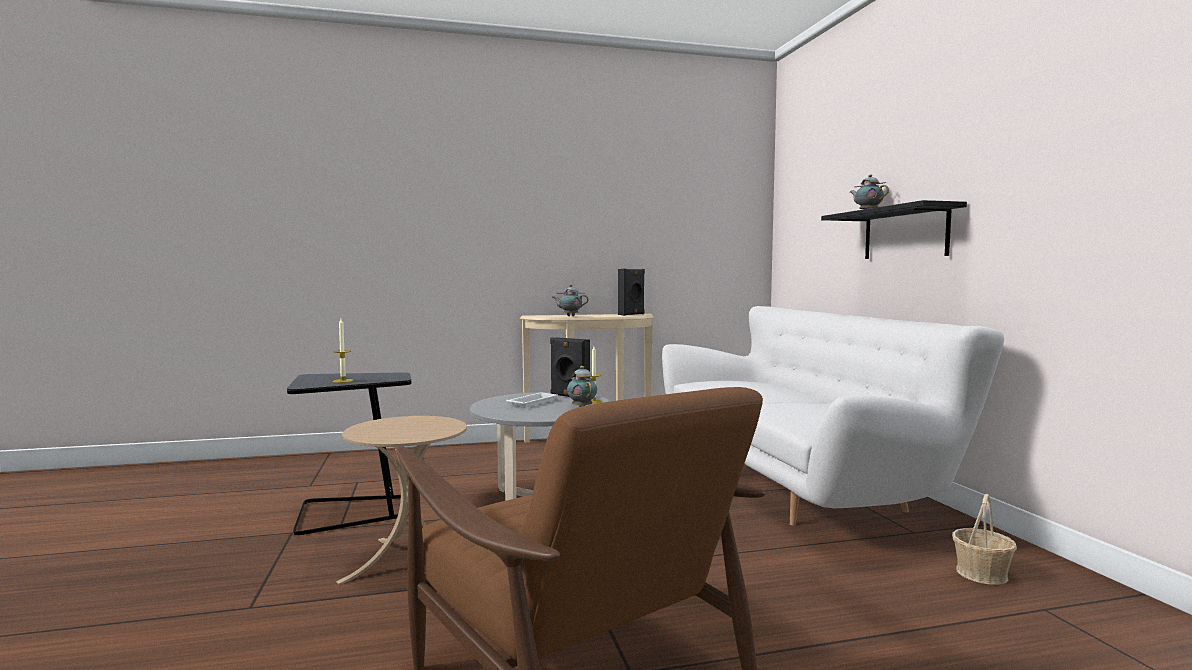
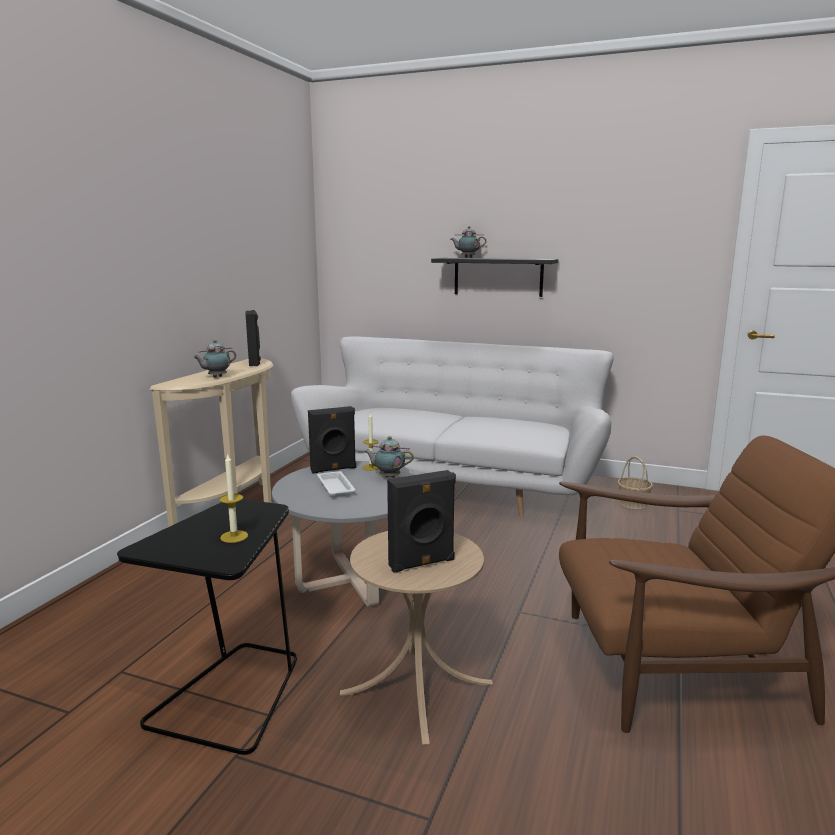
camera: 55 degrees left, 10 degrees up
(391, 431) = (422, 563): none -> black speaker

